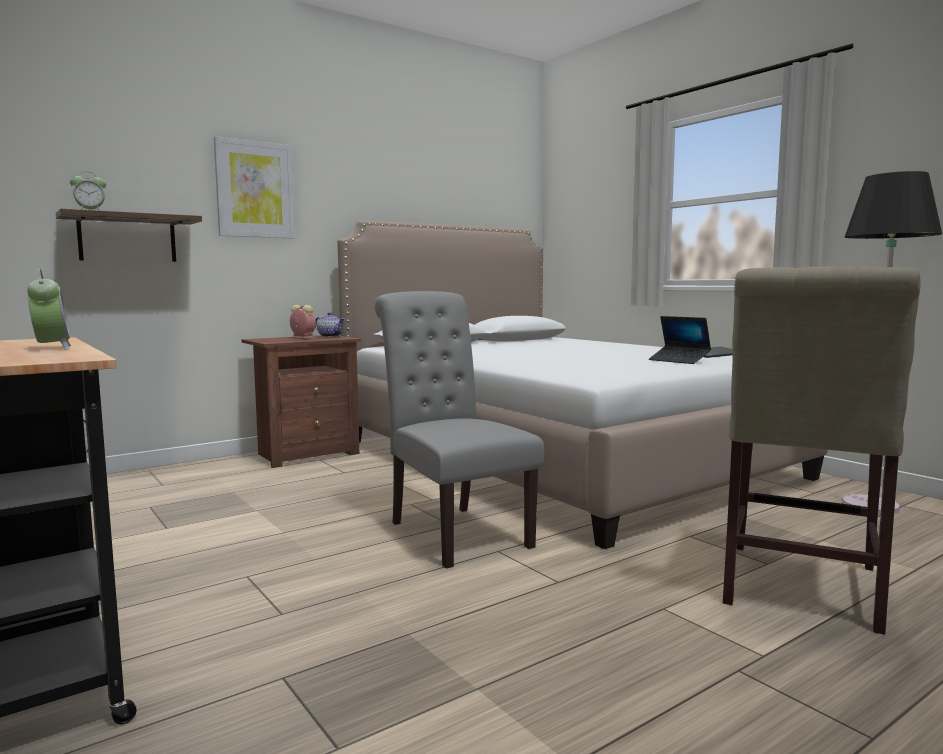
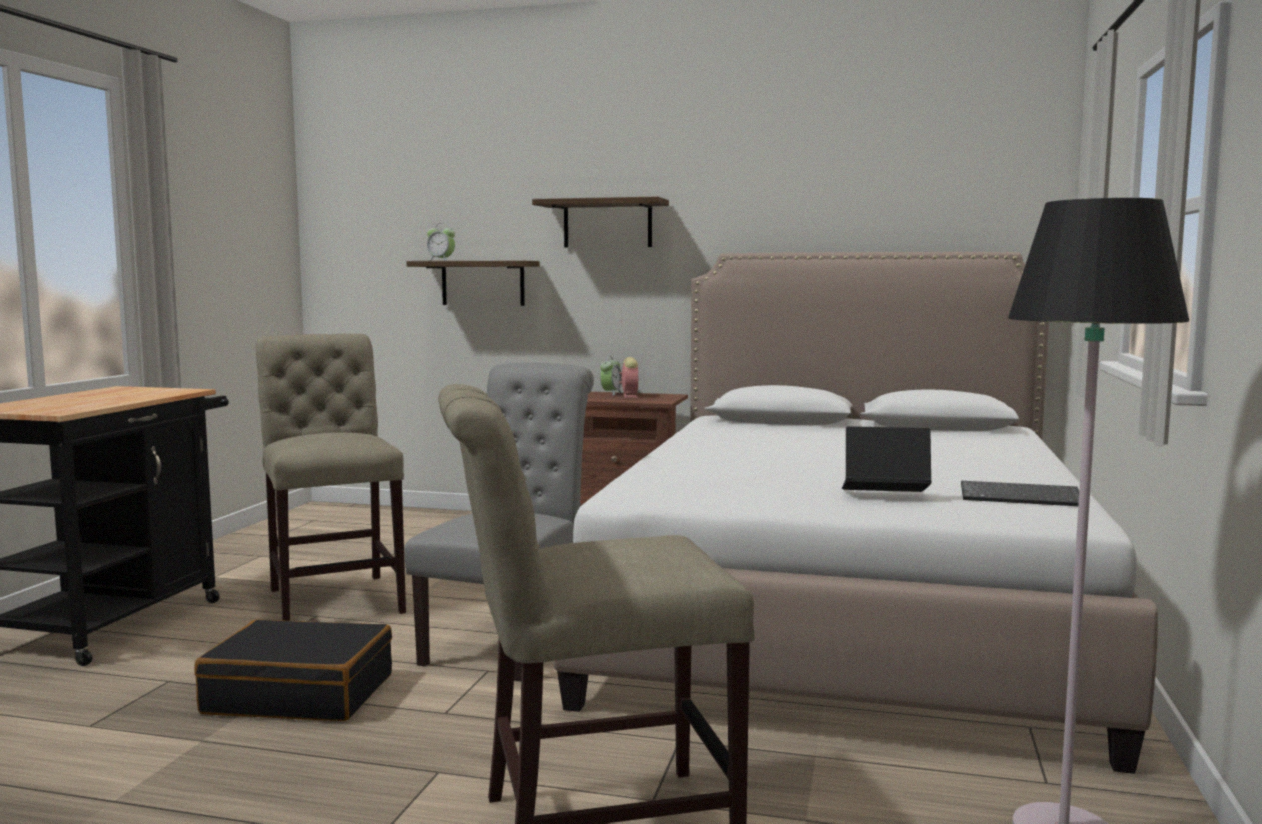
camera: 50 degrees right, 0 degrees up
(52, 348) = (118, 400): alarm clock -> alarm clock (611, 393)
(217, 559) = (335, 598): none -> beige chair
(255, 189) = (607, 224): picture -> shelf
(330, 336) = (665, 397): teapot -> none
(433, 622) = (300, 694): none -> black suitcase
(679, 360) = (884, 495): laptop -> laptop turned 90 degrees clockwise

